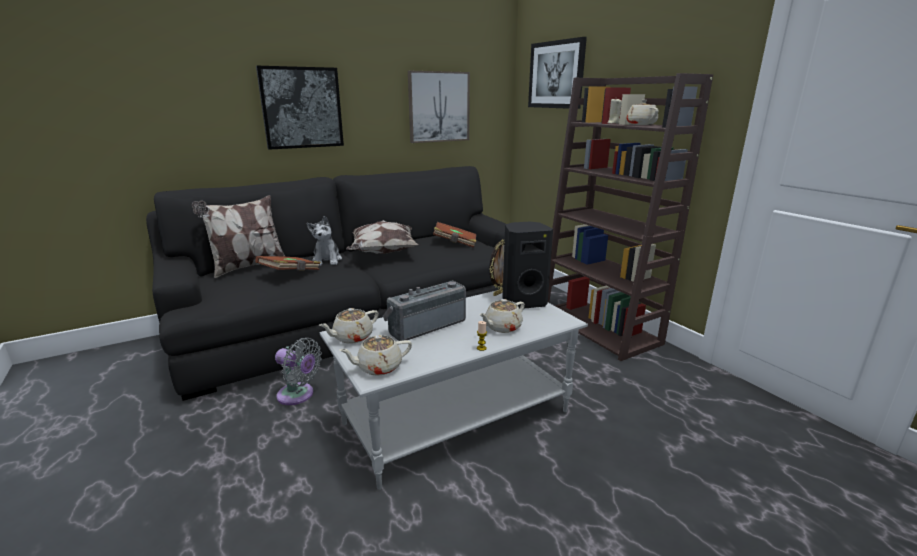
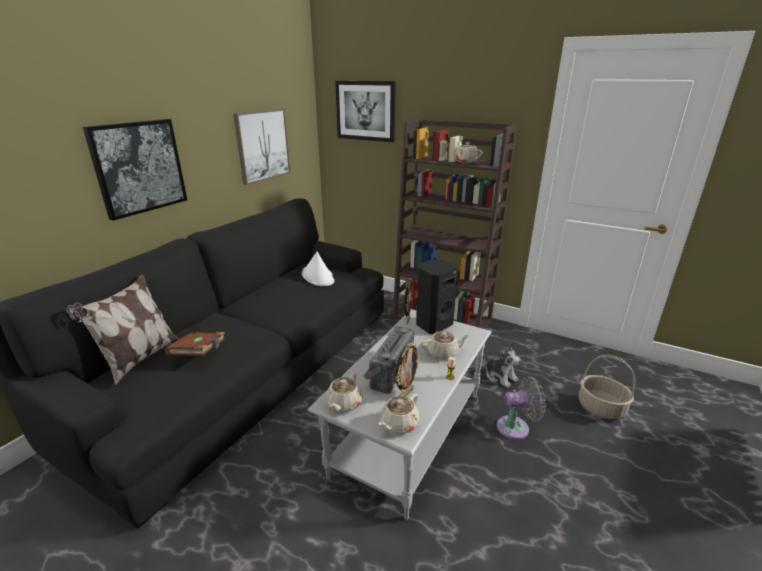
camera: 30 degrees left, 5 degrees up
(298, 395) = (259, 469): grey fan -> grey fan (516, 427)
(327, 260) = (218, 326): plush toy -> plush toy (500, 377)
(382, 253) = (263, 303): pillow -> none
(417, 347) = (406, 394): none -> picture frame
(455, 243) = (318, 277): brown book -> white hat
(502, 327) = (443, 353): beige teapot -> beige teapot turned 120 degrees counterclockwise
(744, 485) = (601, 407): none -> basket

